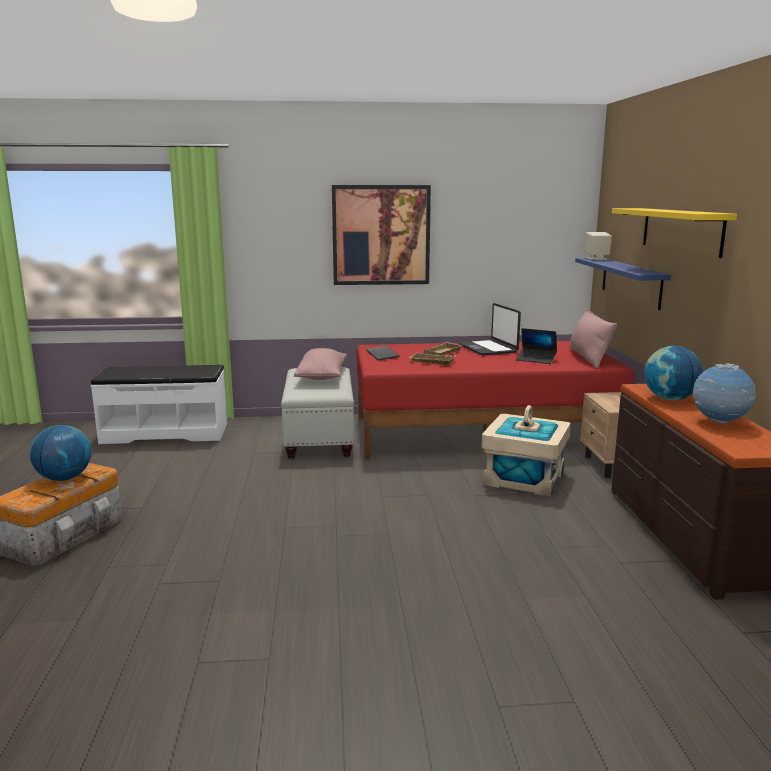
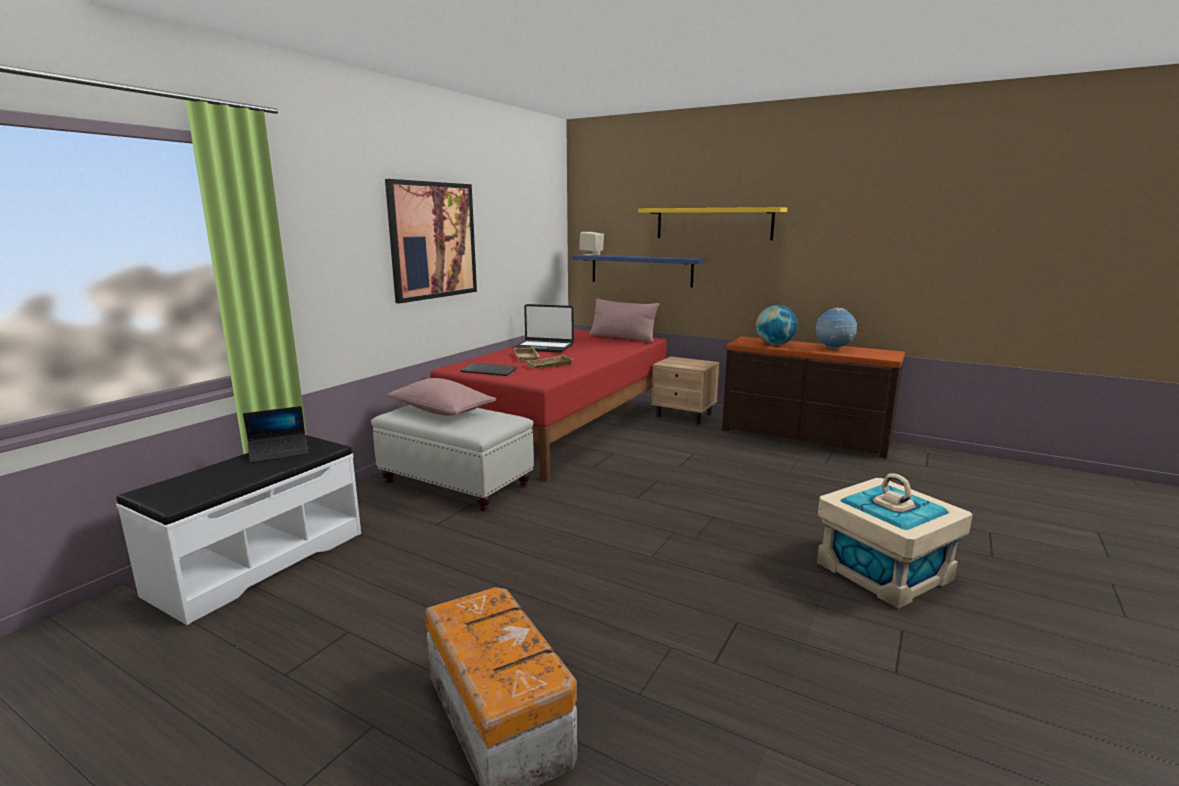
camera: 55 degrees left, 0 degrees up
(64, 478) = (485, 631): globe -> none
(523, 478) = (668, 443): beige storage box -> beige storage box (883, 571)
(536, 359) = (602, 346): laptop -> laptop (279, 453)

